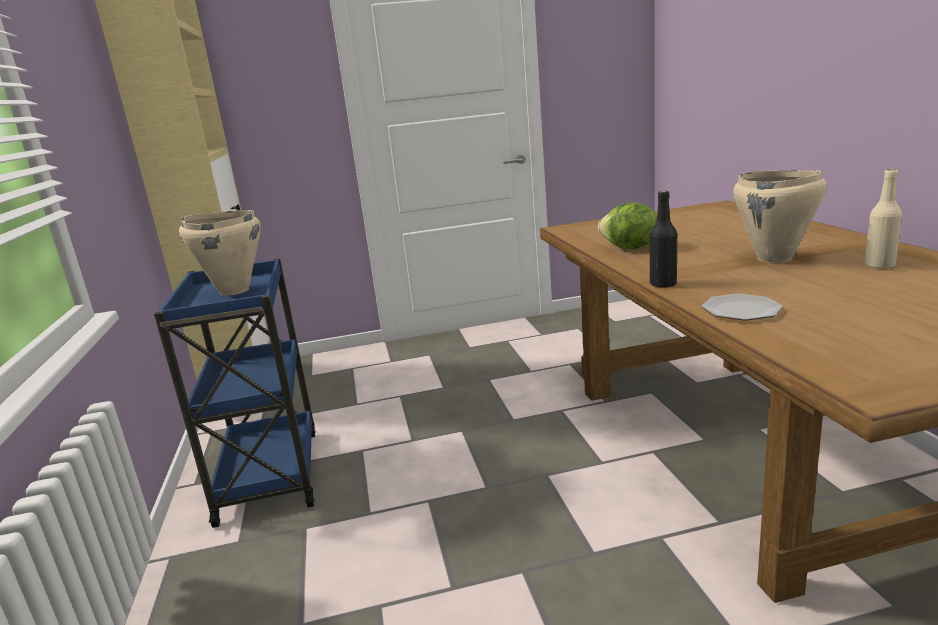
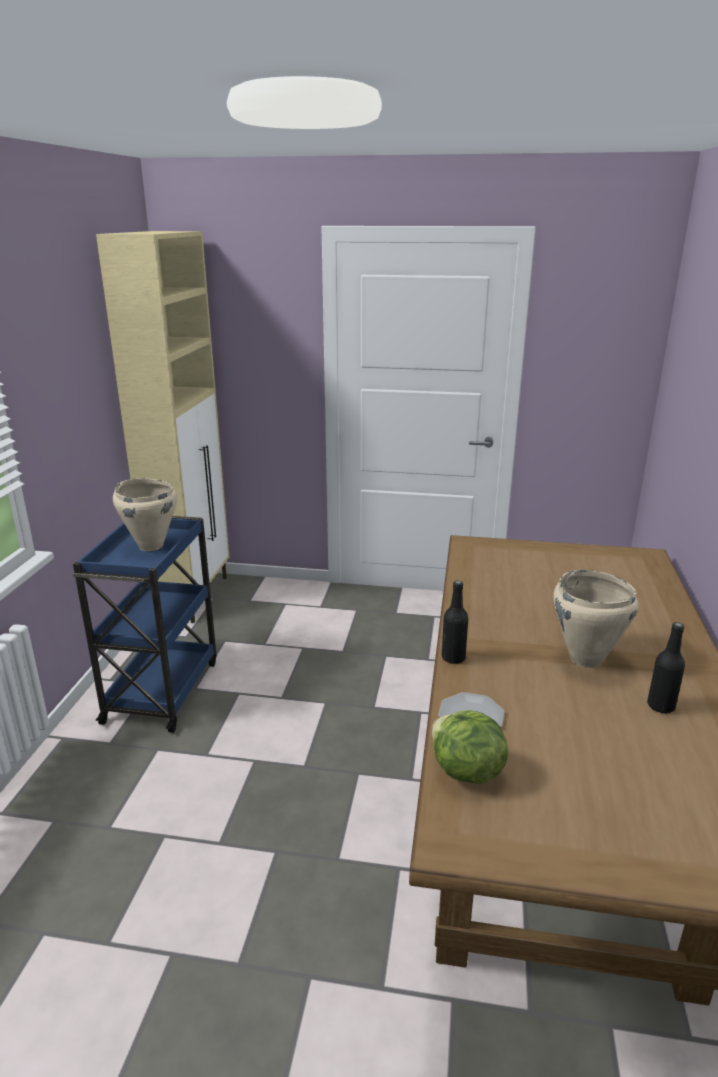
camera: 20 degrees right, 5 degrees up
(629, 248) = (485, 596): lettuce -> lettuce (465, 771)
(879, 266) = (660, 706): beige bottle -> black bottle

